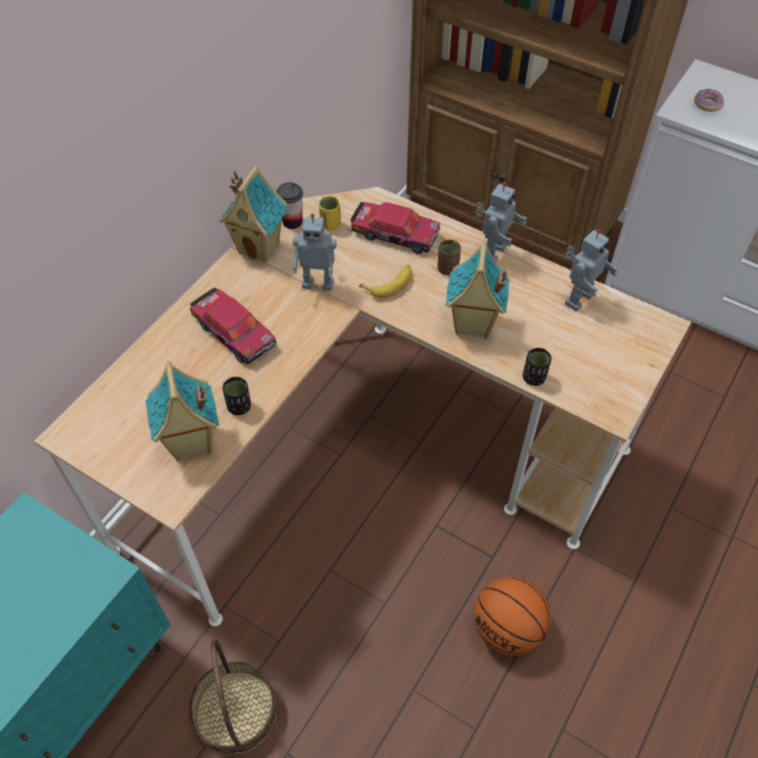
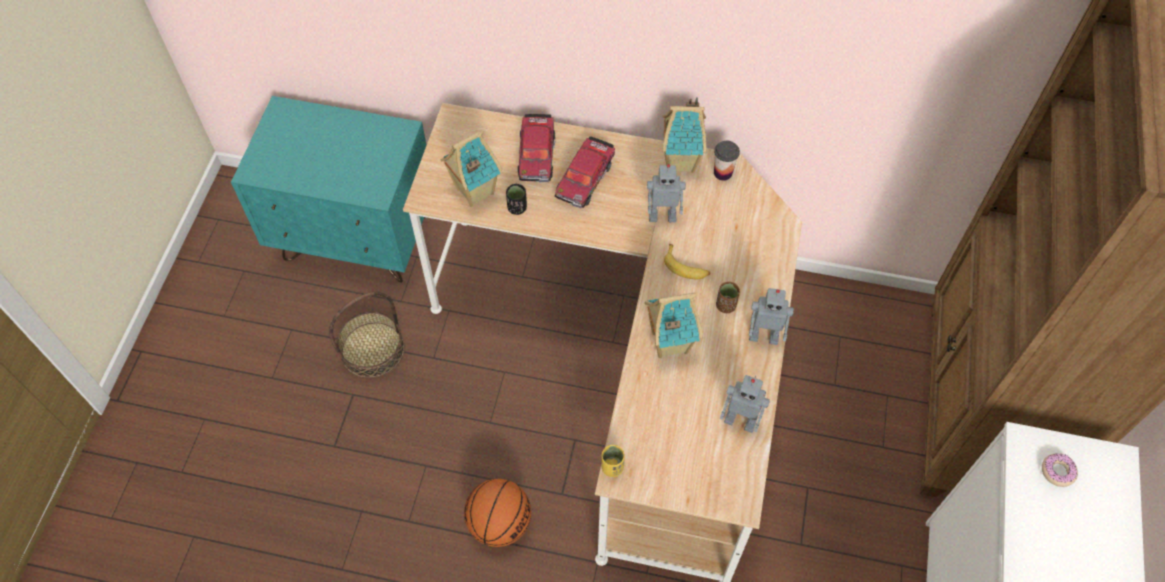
camera: 70 degrees right, 5 degrees up
(318, 283) = (662, 215): toy robot -> toy robot turned 75 degrees counterclockwise
(330, 225) = (733, 201): yellow cup -> yellow cup (612, 467)
(395, 233) = (748, 252): toy car -> toy car (537, 154)
(534, 377) = (631, 405): black cup -> none

